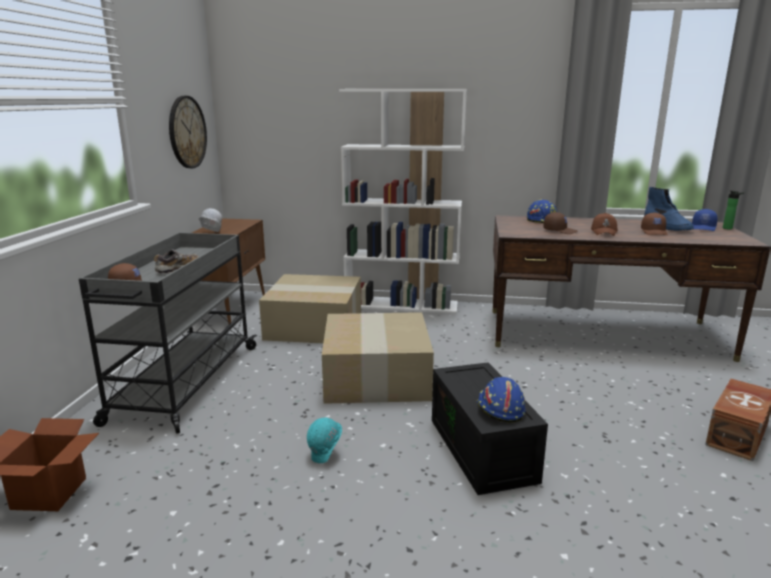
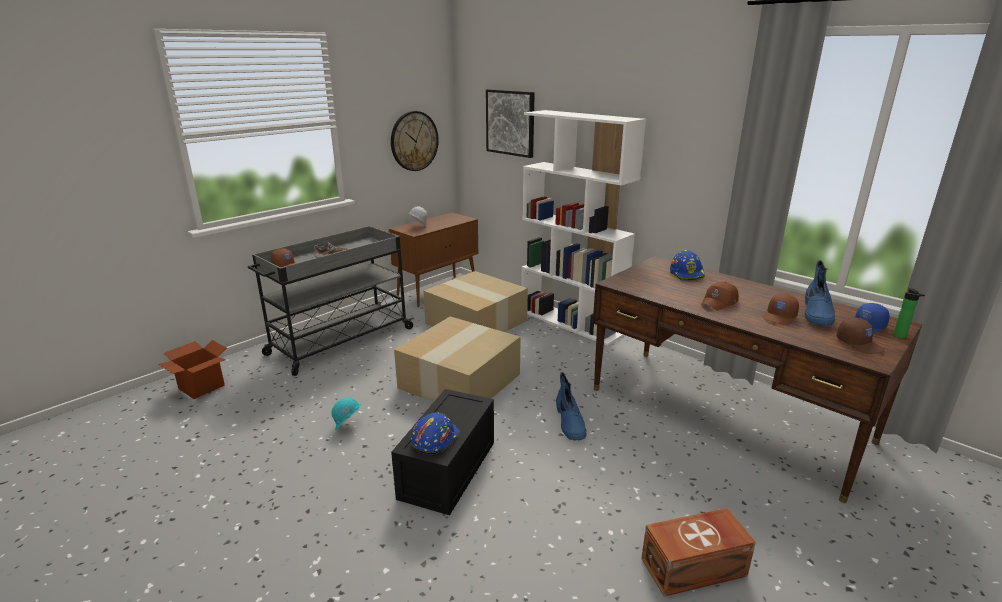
camera: 35 degrees right, 5 degrees up
(298, 107) = (510, 122): none -> picture
(518, 376) = (570, 423): none -> blue boot
(560, 231) = (673, 290): brown cap -> brown cap (859, 344)

